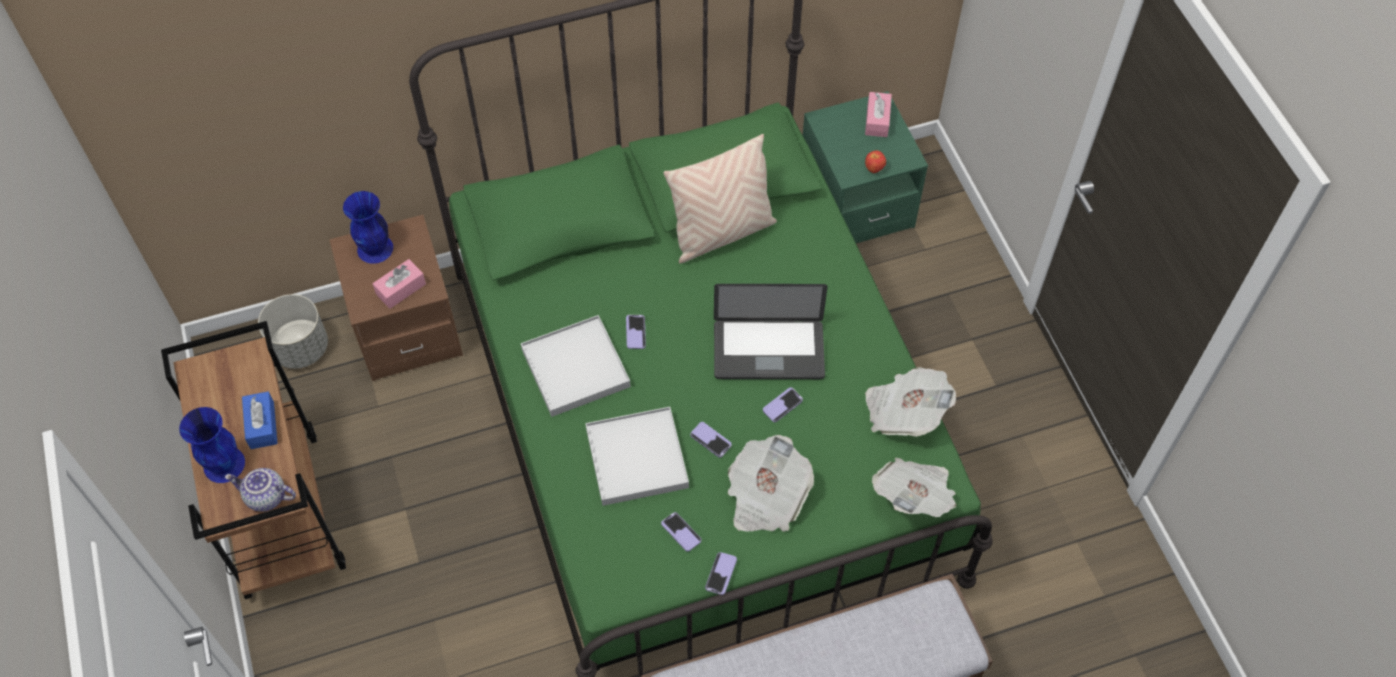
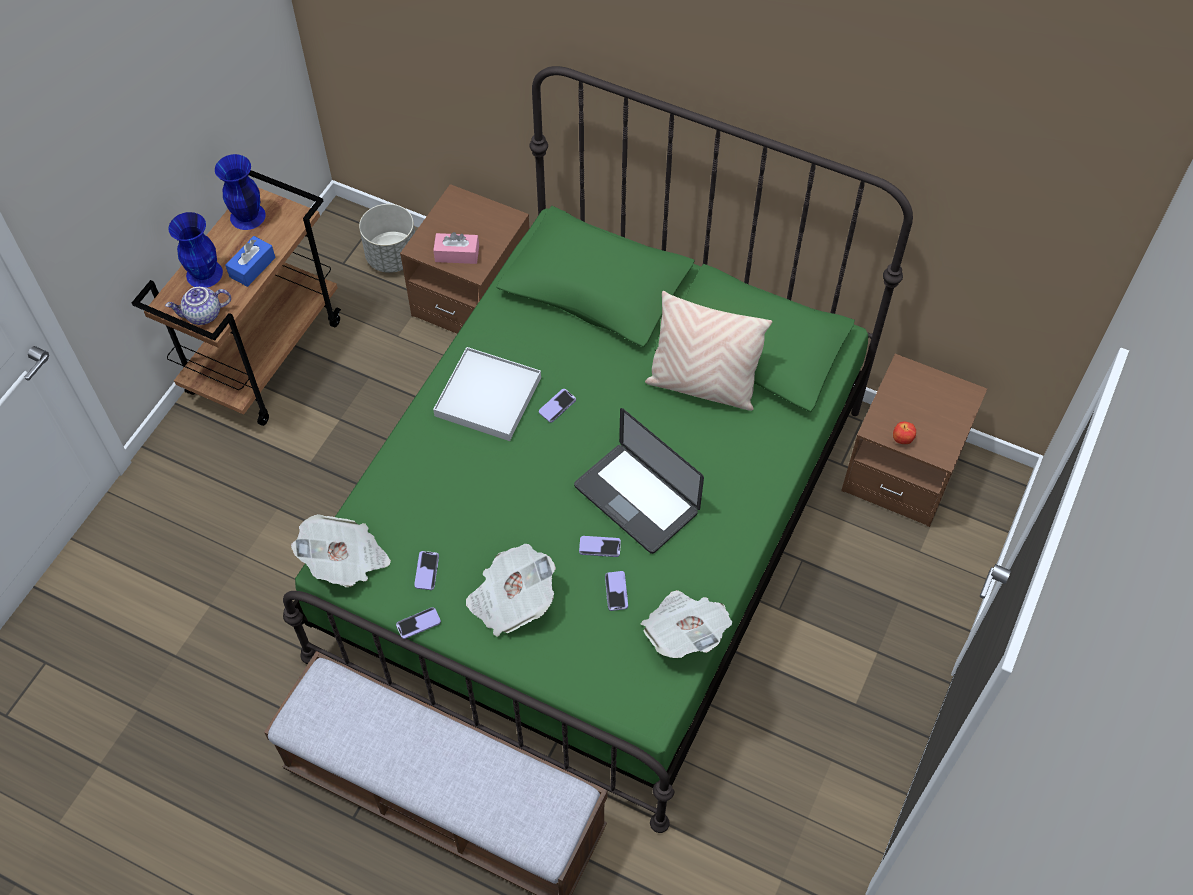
camera: 45 degrees right, 0 degrees up
(265, 497) = (203, 315): teapot -> teapot turned 75 degrees counterclockwise
(375, 249) = (471, 213): blue vase -> blue vase (247, 216)
(636, 458) = (456, 494): white tray -> none
(710, 440) = (520, 526): phone -> phone (616, 591)
(855, 202) = (902, 469): green nightstand -> brown nightstand
(877, 120) = (950, 404): pink tissue box -> none
(914, 496) = (618, 699): newspaper -> newspaper (345, 561)

